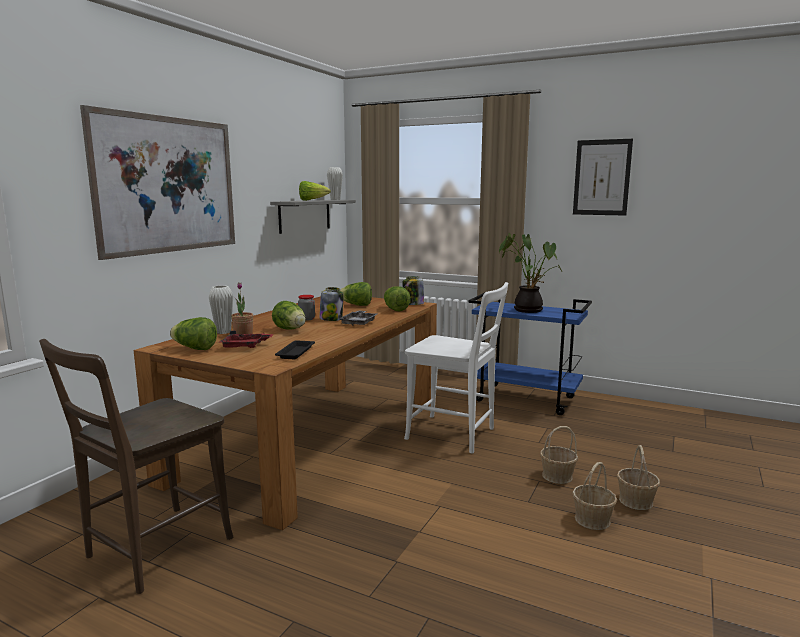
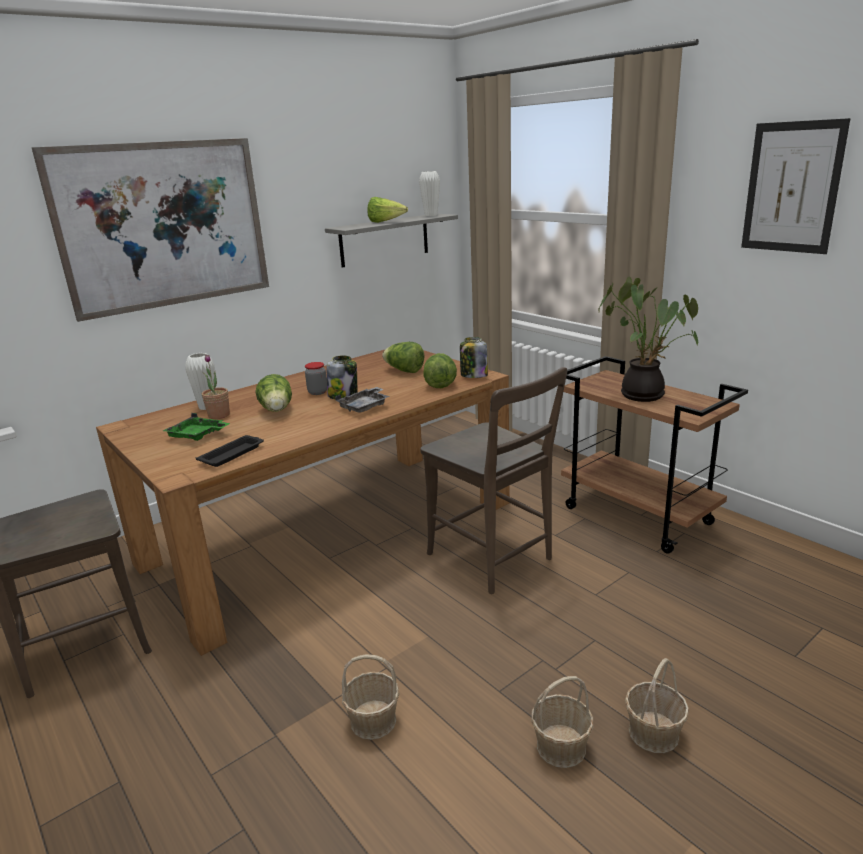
camera: 25 degrees right, 10 degrees up
(195, 348) = (148, 433): lettuce -> none
(245, 346) = (197, 435): red tray -> green tray
(455, 435) = (494, 559): white chair -> brown chair
(526, 399) = (639, 516): blue cart -> brown cart
(557, 476) = (573, 658): basket -> basket (373, 720)

